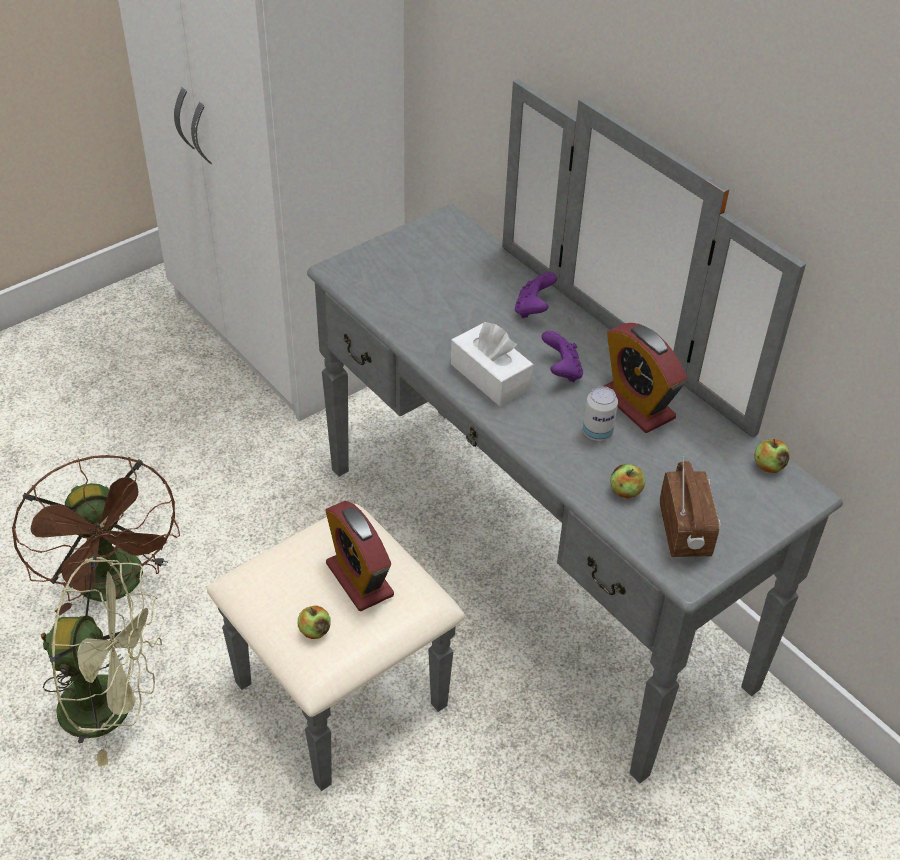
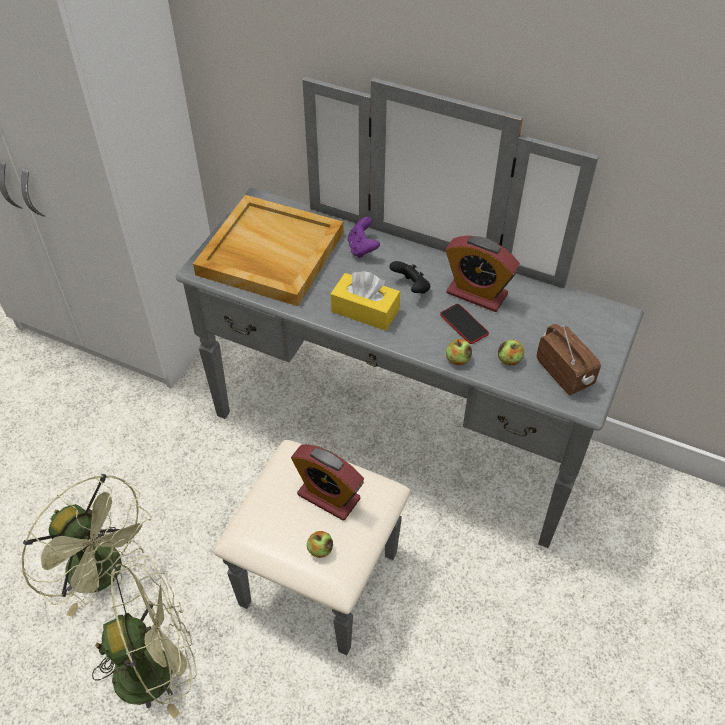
camera: 25 degrees left, 5 degrees up
(116, 587) = (105, 574): brown fan -> green fan
(423, 280) = (269, 254): none -> beige tray
(490, 376) = (365, 310): white tissue box -> yellow tissue box
(561, 371) = (411, 288): purple game controller -> black game controller
(597, 433) = (464, 324): can -> phone
(768, 466) = (586, 304): apple -> apple (458, 359)

